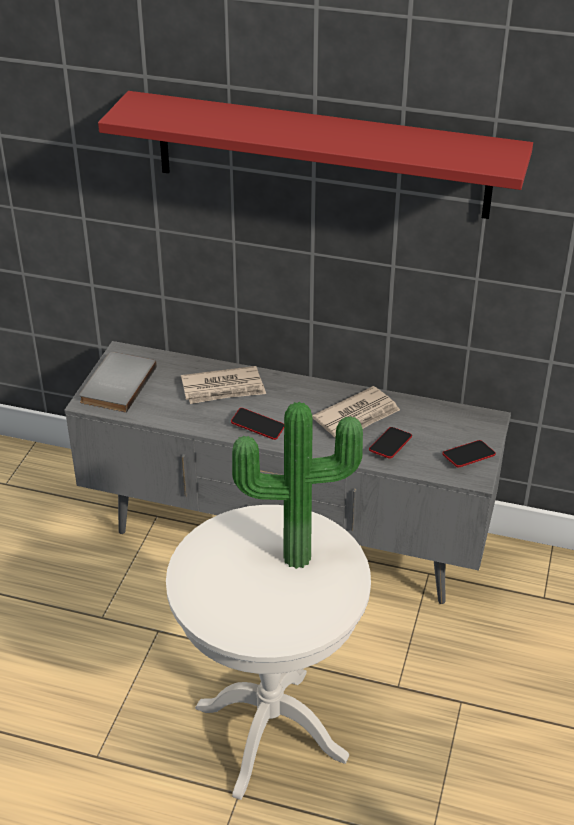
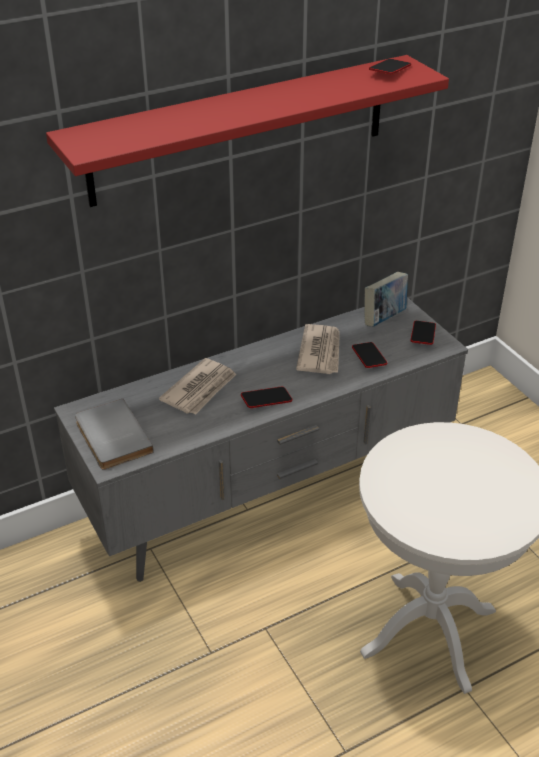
camera: 45 degrees left, 0 degrees up
(296, 554) = (449, 459): potted plant -> none
(456, 423) = (384, 319): none -> book
(481, 149) = (390, 70): none -> phone

